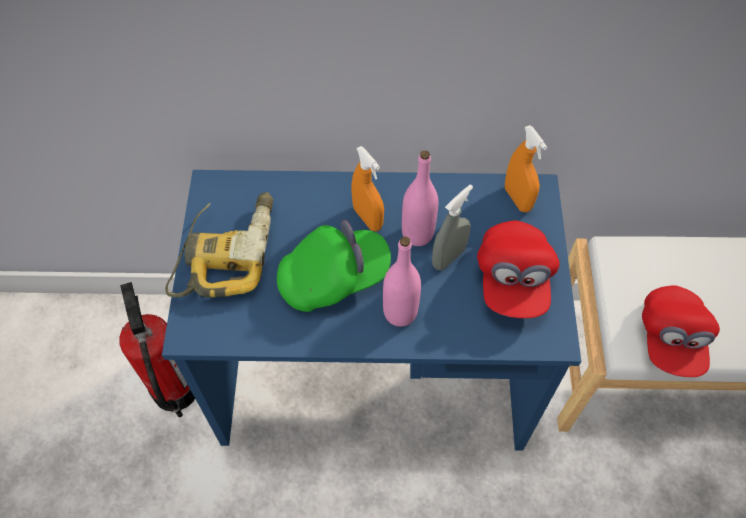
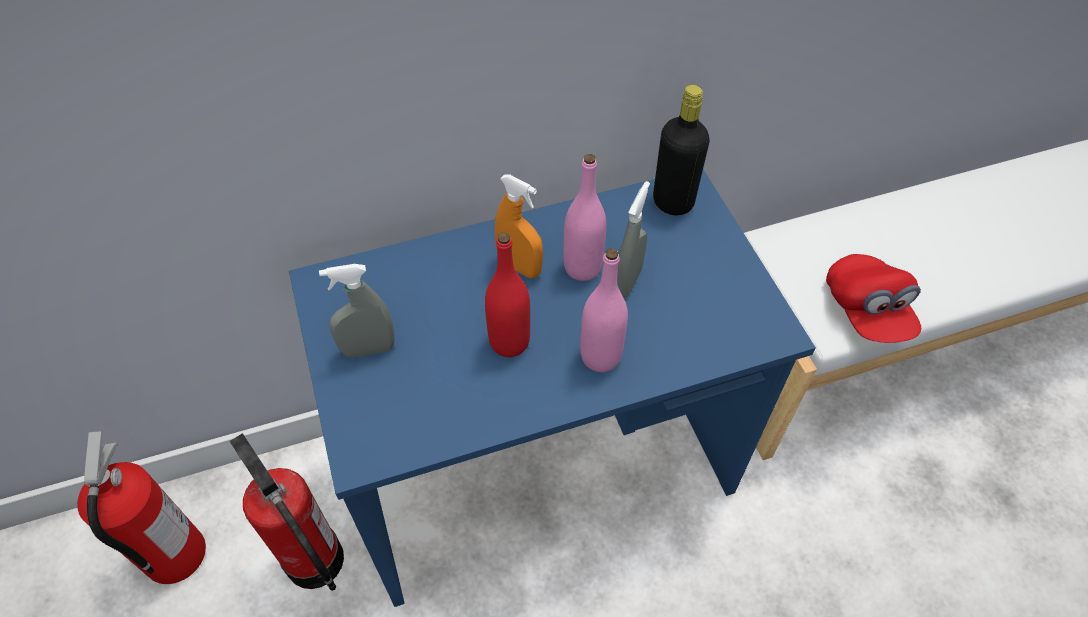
camera: 20 degrees left, 5 degrees down
(78, 351) = (173, 556): none -> fire extinguisher
(226, 251) = (368, 349): power drill -> grey spray bottle
(334, 278) = (509, 342): green cap -> red bottle
(513, 280) = (706, 285): red cap -> none
(517, 199) = (673, 202): orange spray bottle -> black bottle

